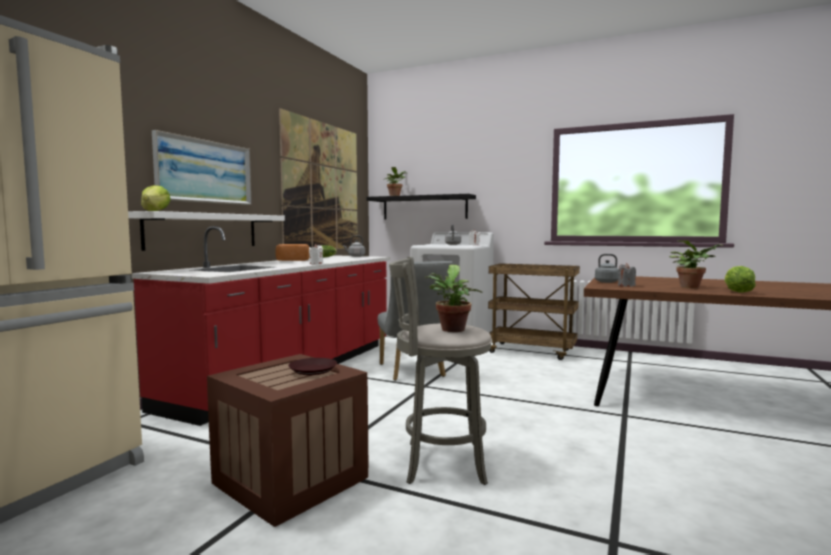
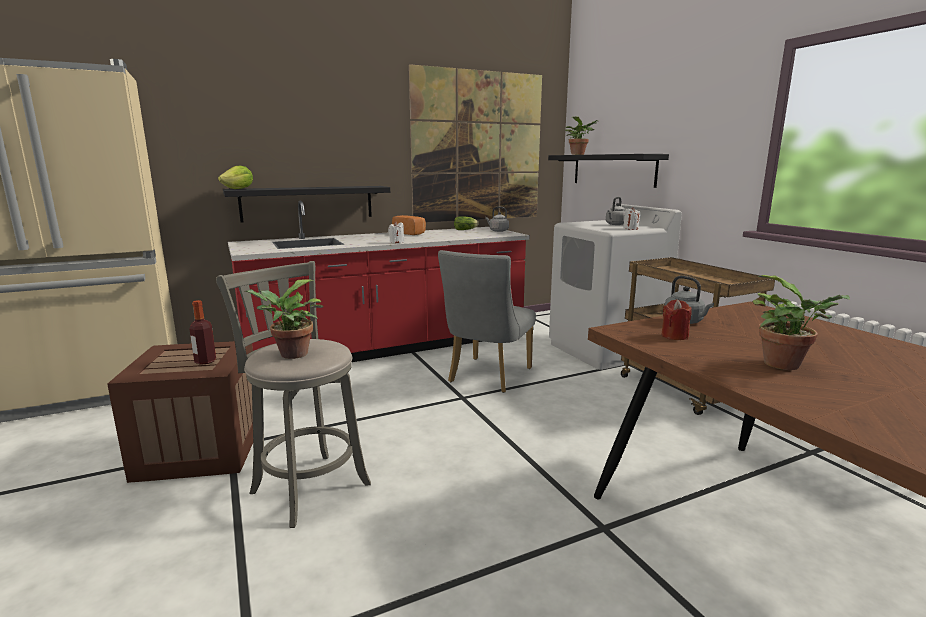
camera: 40 degrees right, 10 degrees up
(204, 231) = (307, 203): white shelf -> black shelf
(205, 171) = (307, 146): picture -> none
(313, 370) = (205, 361): brown plate -> bottle
(626, 285) = (674, 336): grey candle -> red candle
(737, 292) = (816, 401): lettuce -> none

